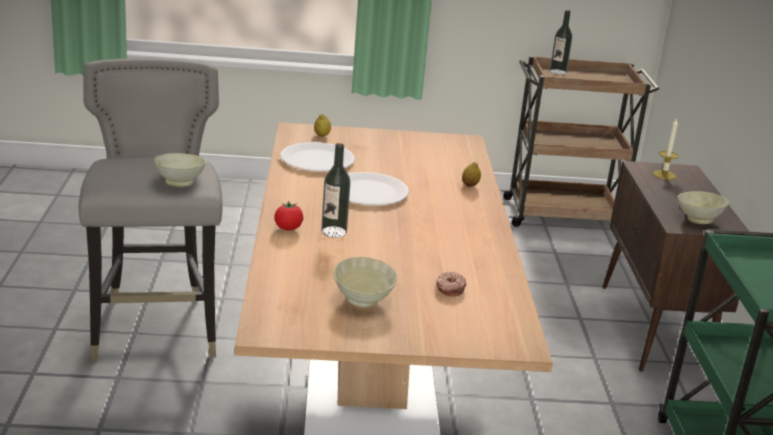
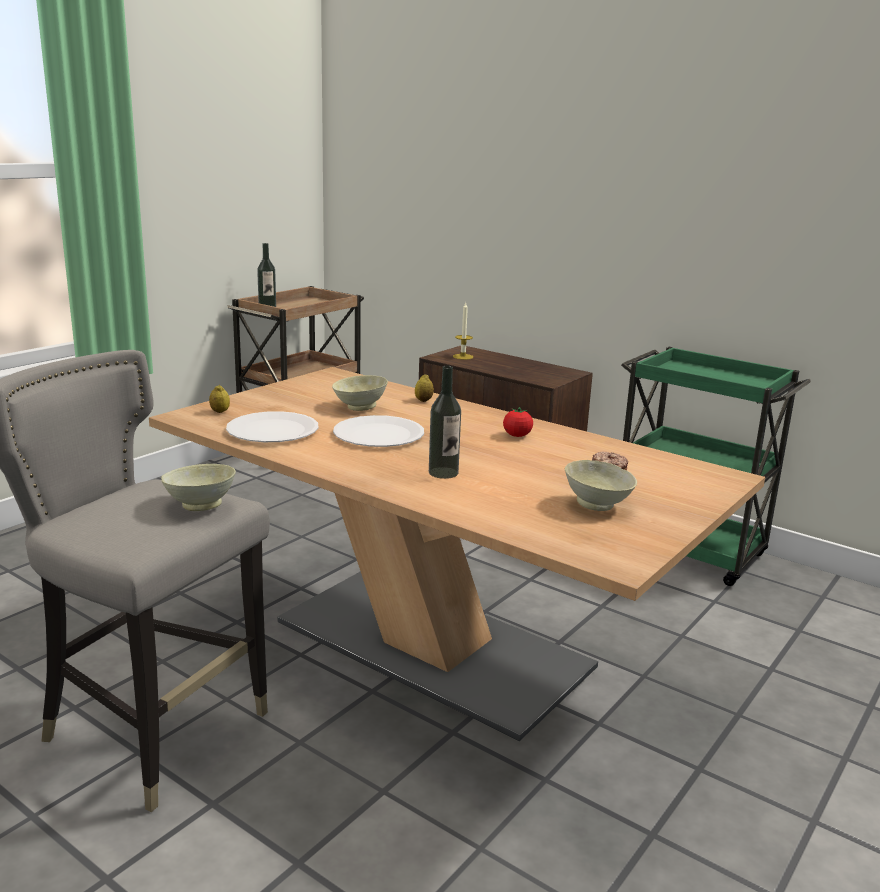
camera: 50 degrees left, 5 degrees down
(288, 228) = (408, 488): tomato -> tomato (517, 435)
(698, 219) = (546, 374): beige bowl -> beige bowl (359, 407)

